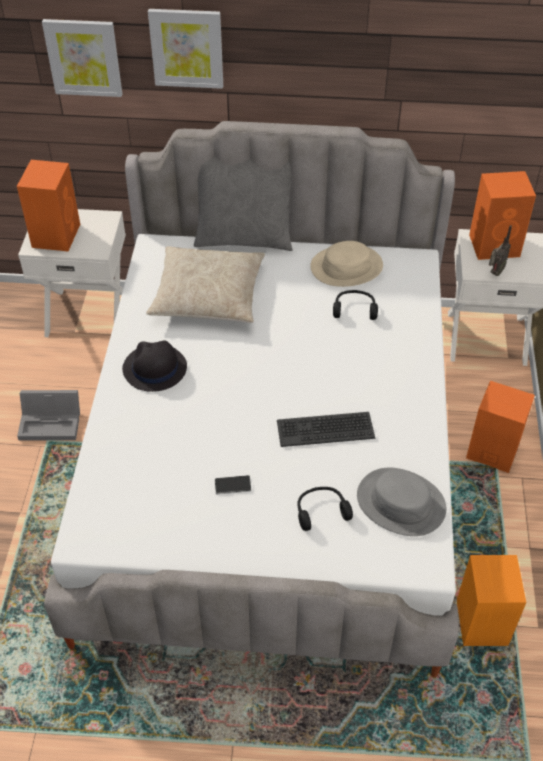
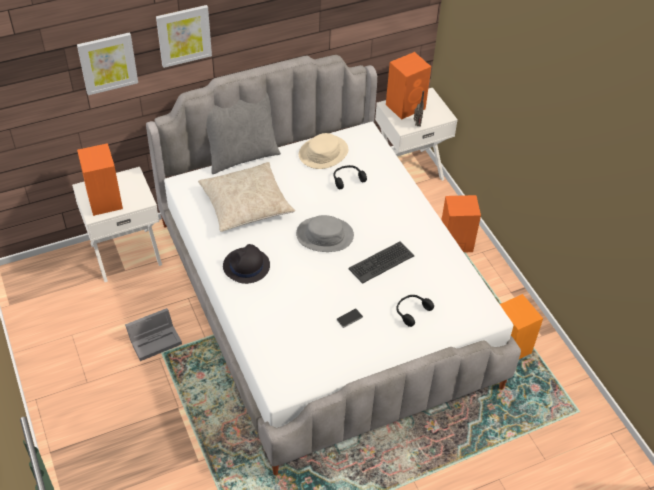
camera: 30 degrees left, 0 degrees up
(401, 502) = (453, 287): grey hat -> grey hat (325, 235)

